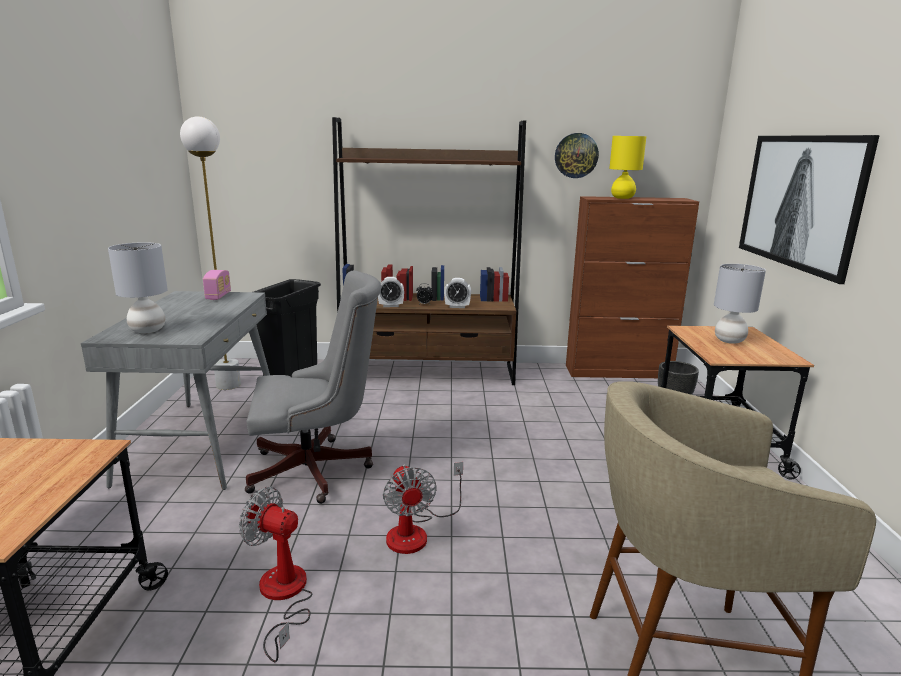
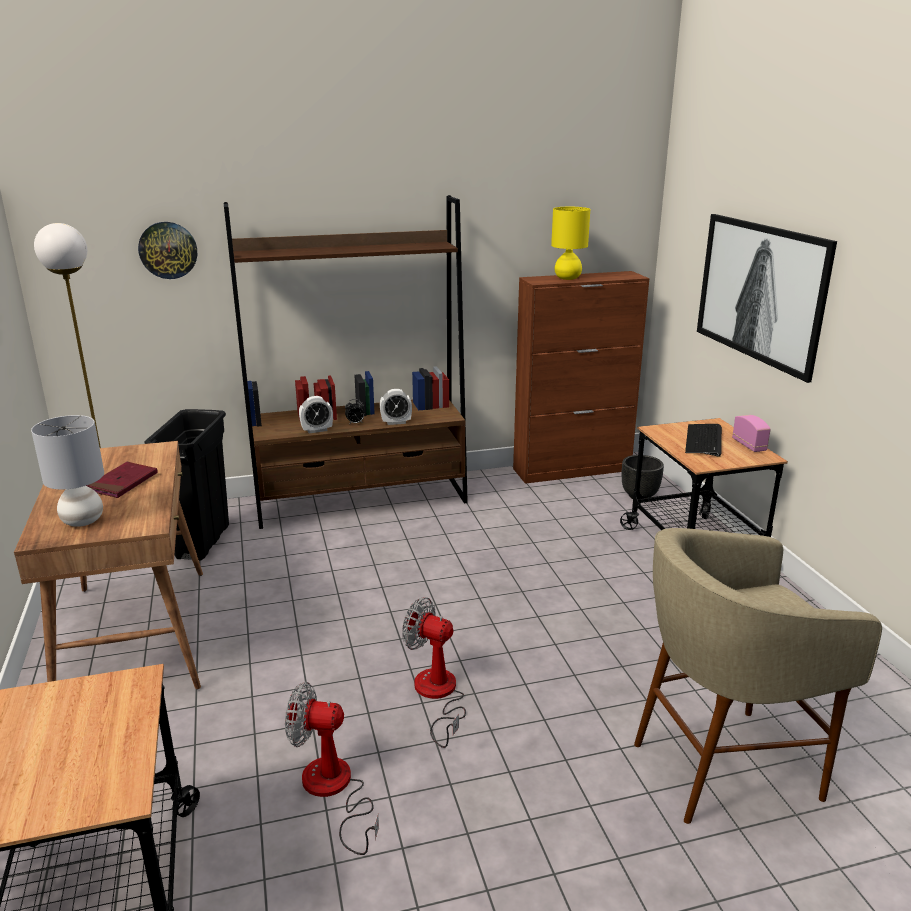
camera: 15 degrees left, 5 degrees up
(200, 312) = (123, 483): none -> red book
(203, 442) = (135, 635): grey desk -> brown desk
(218, 296) = (124, 454): radio -> radio (749, 445)
(317, 470) = (295, 646): grey office chair -> none
(416, 532) = (437, 695): fan -> fan turned 150 degrees clockwise
(576, 155) = (511, 230): wall clock -> wall clock (168, 250)
(729, 341) = (704, 440): grey table lamp -> keyboard

